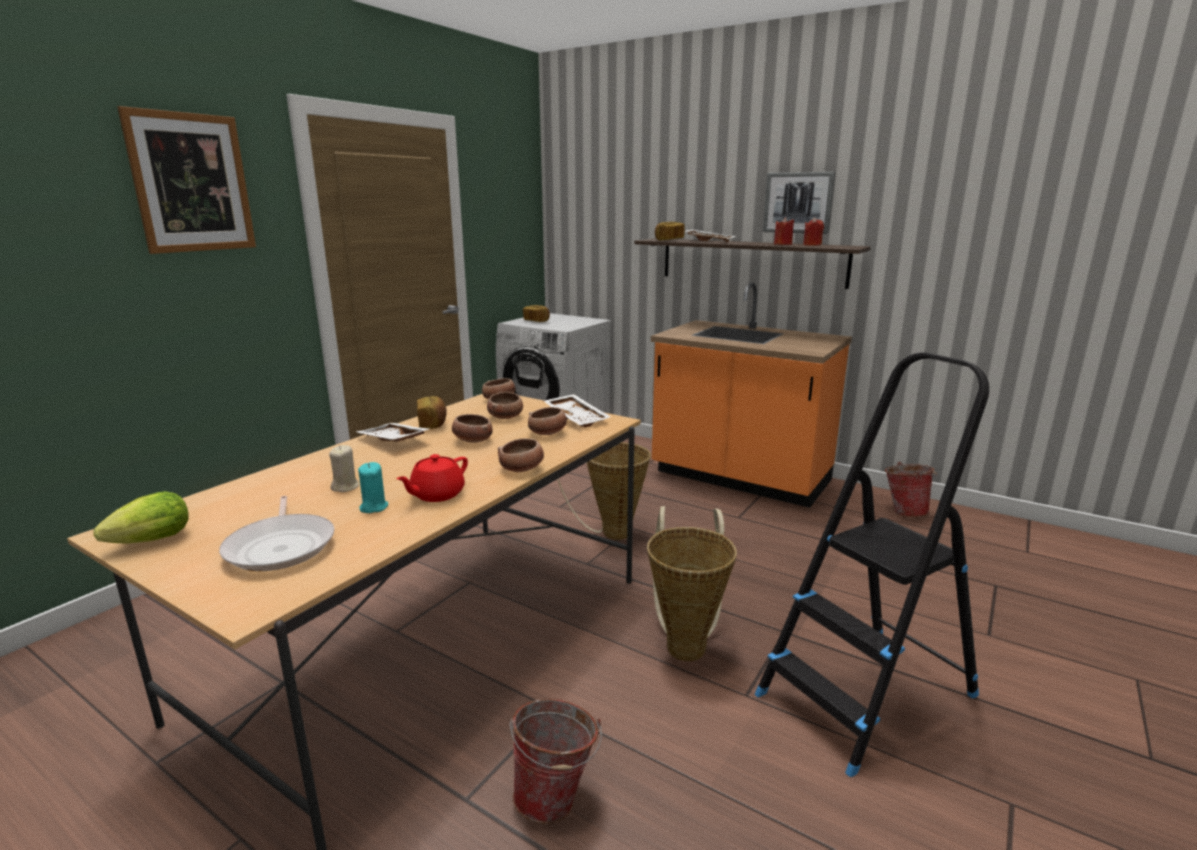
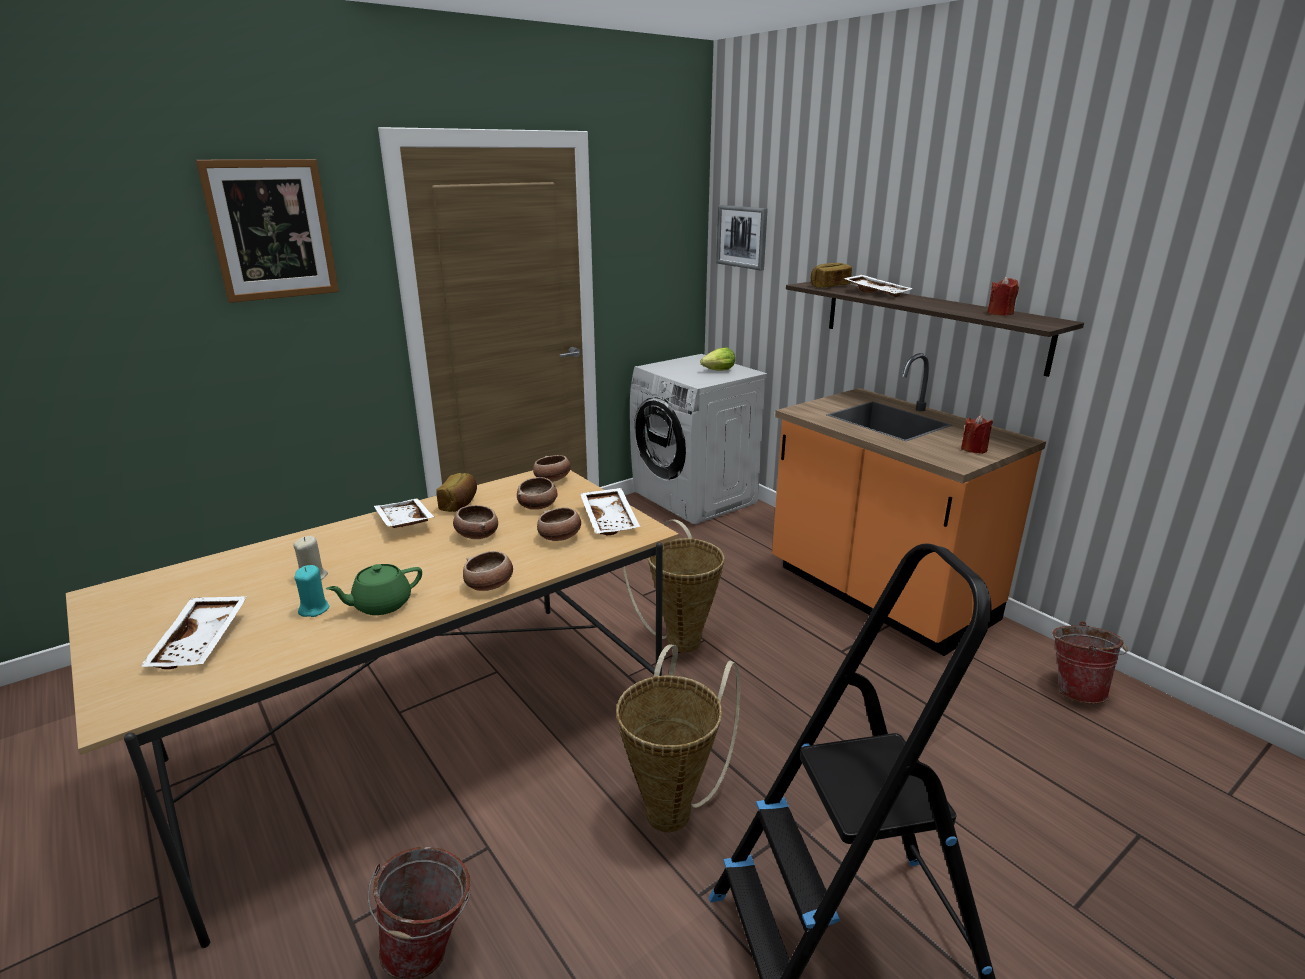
camera: 20 degrees right, 5 degrees up
(147, 542) = (112, 612): lettuce -> lettuce (717, 371)
(282, 546) = (202, 642): frying pan -> white tray
(436, 495) = (381, 605): red teapot -> green teapot
(537, 321) = (679, 367): bread -> none
(782, 244) = (959, 309): red candle -> red candle (974, 449)
(798, 203) = (994, 252): picture -> picture (742, 237)

